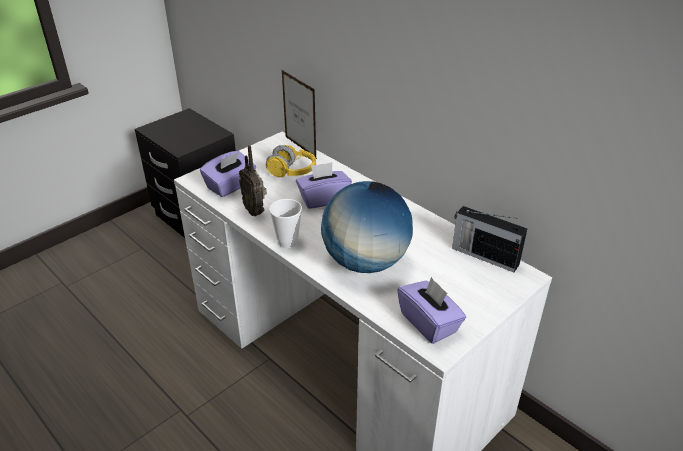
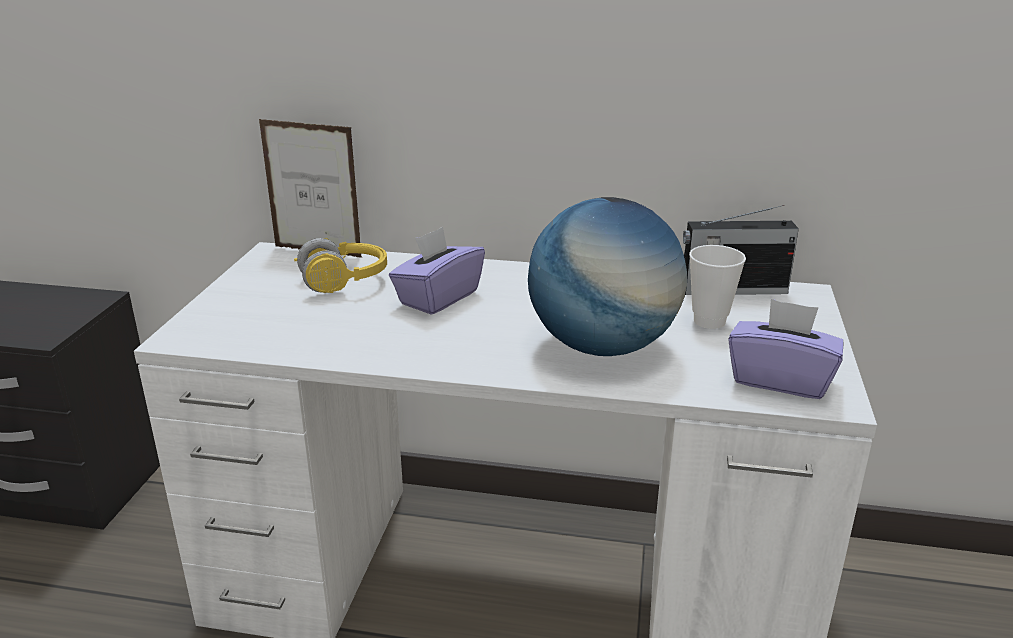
camera: 35 degrees left, 10 degrees down
(230, 186) = (260, 327): purple tissue box -> none
(255, 211) = (348, 344): radio -> none
(287, 242) = (456, 363): cup -> cup (709, 321)

